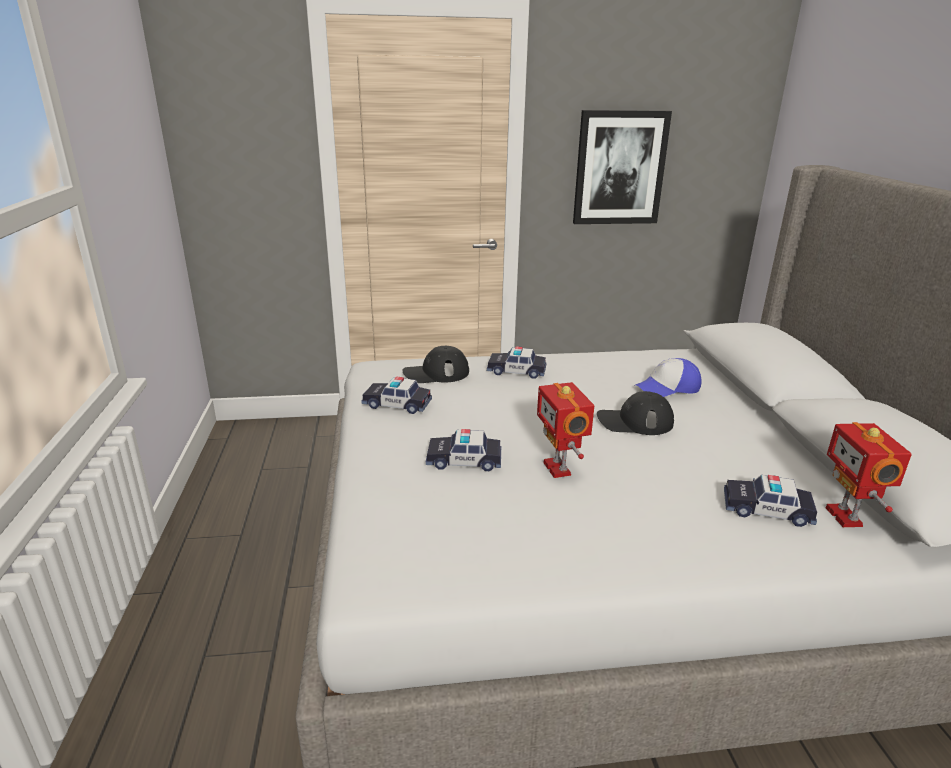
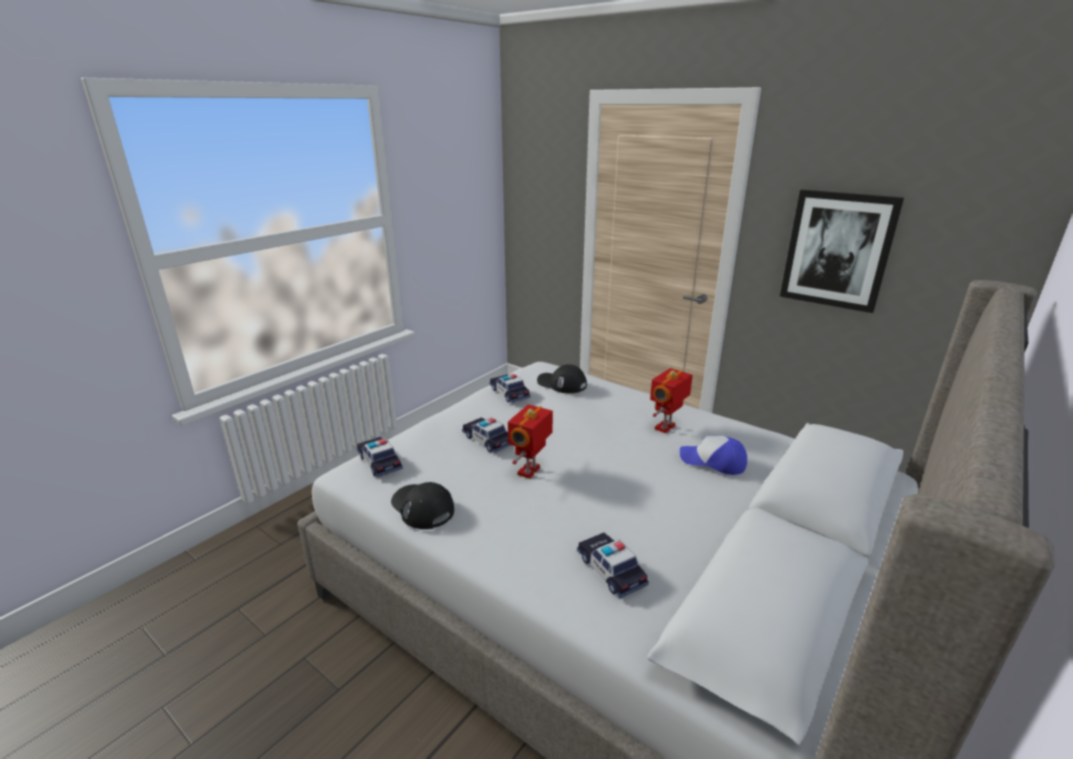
camera: 45 degrees right, 0 degrees up
(516, 371) = (619, 403): toy car -> toy car (379, 462)
(634, 421) = (634, 470): black cap -> black cap (422, 507)
(846, 517) = (663, 613): toy robot -> toy robot (666, 428)

